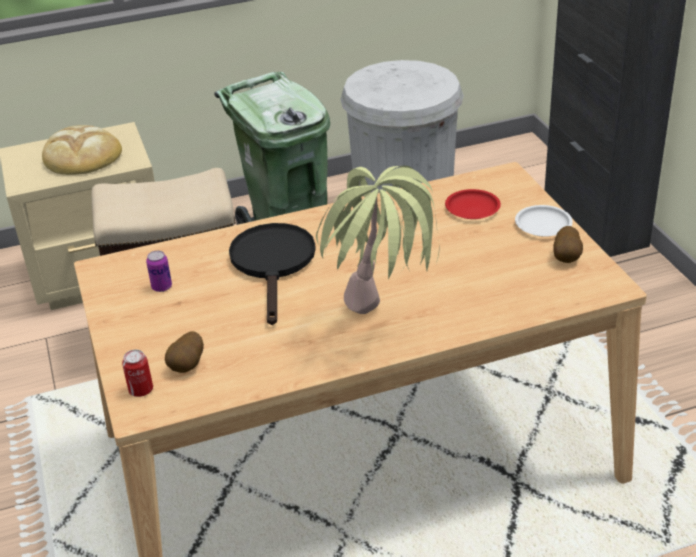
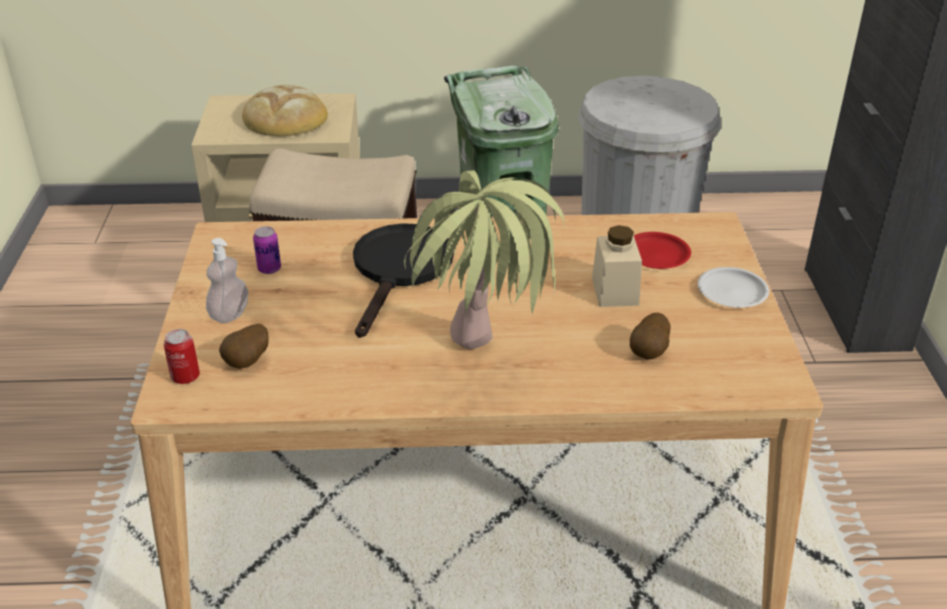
camera: 15 degrees right, 0 degrees up
(149, 331) = (229, 314): none -> soap dispenser
(454, 243) = (615, 291): none -> beige jar
(567, 258) = (742, 338): potato -> potato (649, 353)

